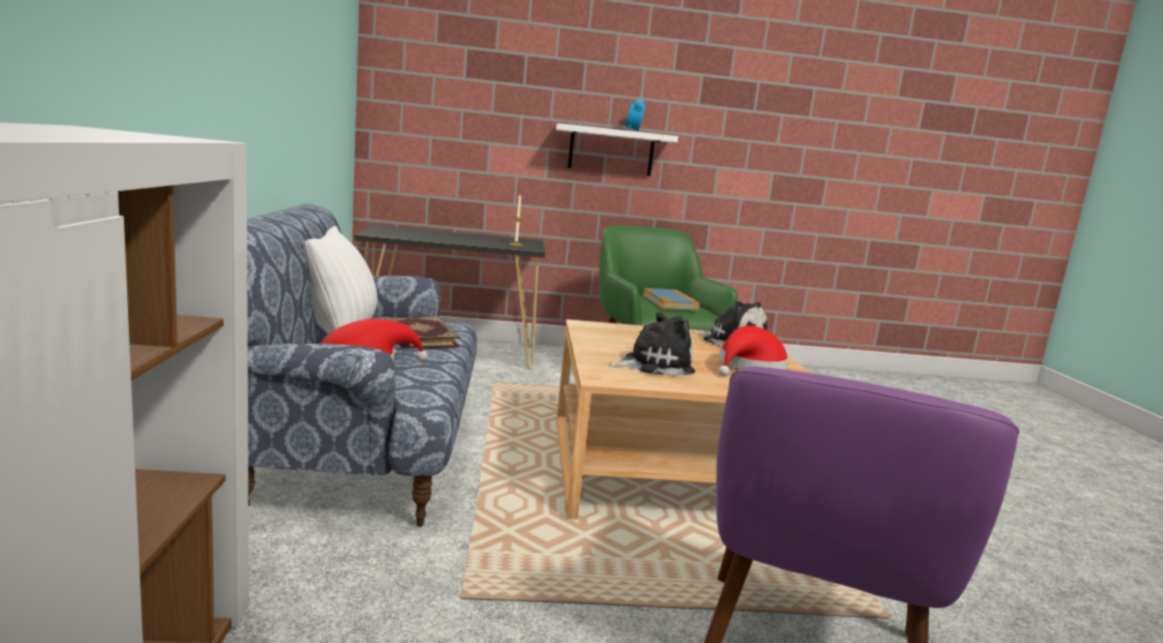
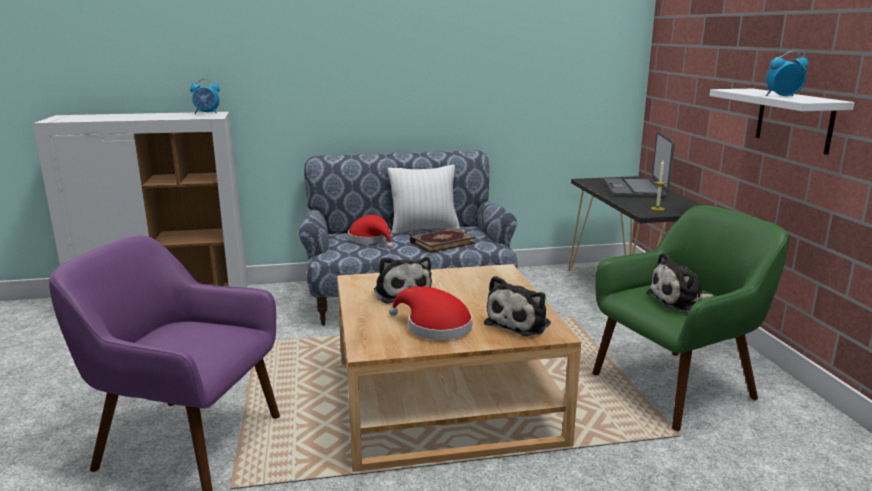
camera: 85 degrees right, 5 degrees up
(86, 127) = (207, 113): none -> alarm clock
(435, 235) = (635, 189): none -> laptop
(670, 302) = (680, 301): book -> plush toy

